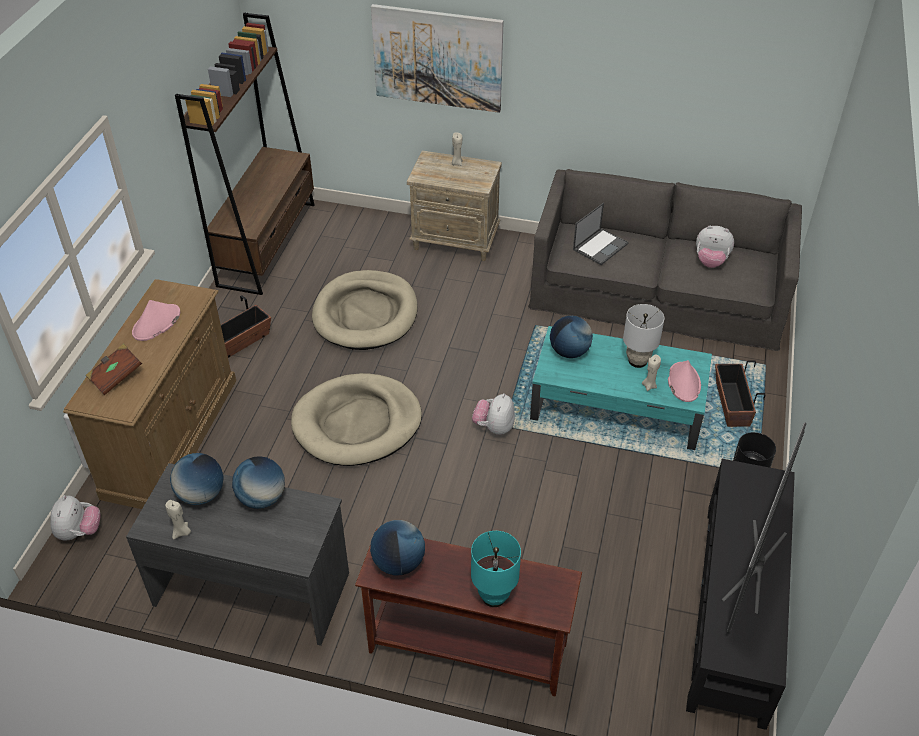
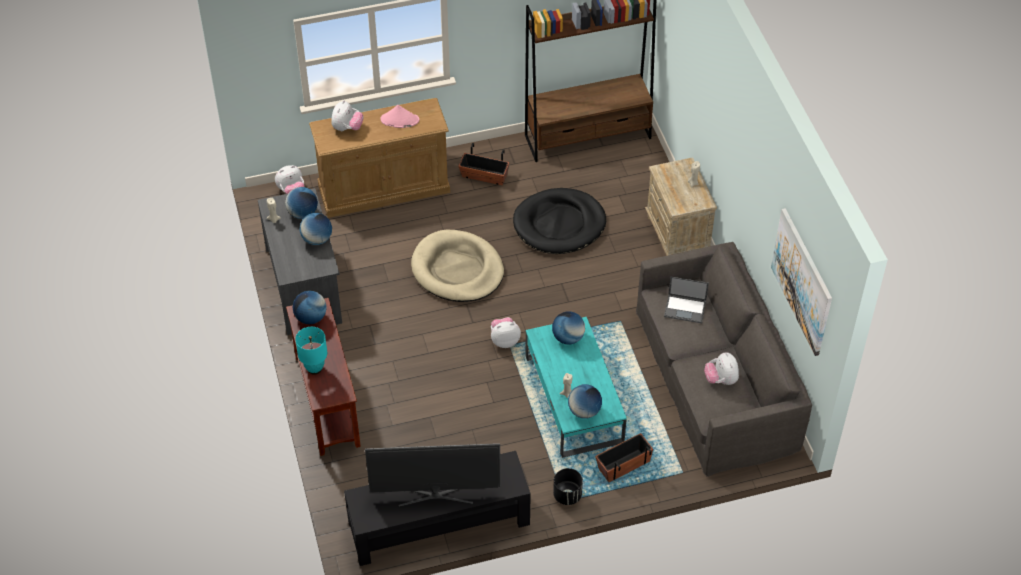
camera: 60 degrees right, 5 degrees up
(116, 376) = (347, 128): brown book -> plush toy
(365, 314) = (559, 224): beige dog bed -> black dog bed
(437, 58) = (708, 103): picture -> picture (802, 281)
(637, 361) = (586, 378): white table lamp -> none
(683, 382) = (584, 411): pink hat -> globe

